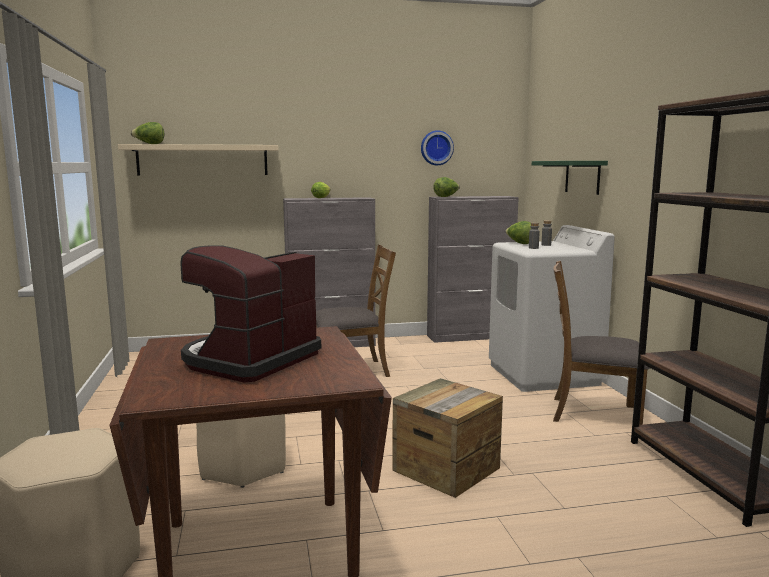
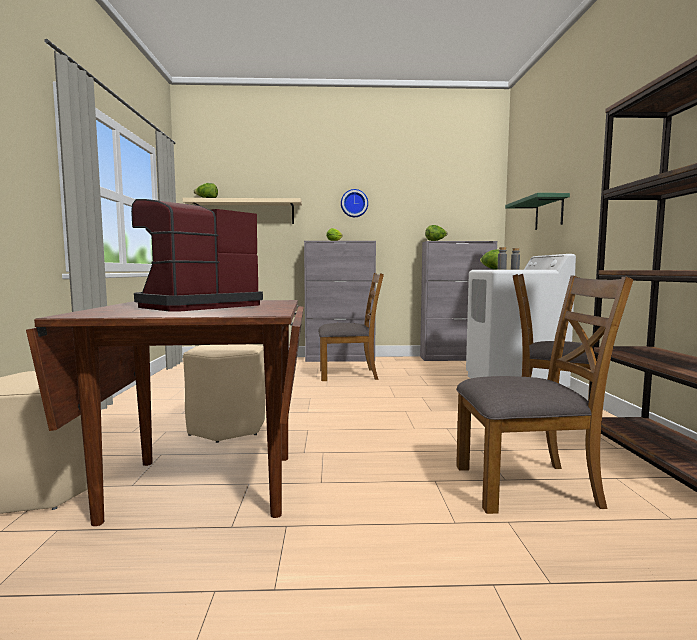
camera: 10 degrees right, 5 degrees down
(436, 148) = (428, 203): wall clock -> wall clock (354, 203)
(446, 469) = (400, 442): crate -> none
(586, 514) = (527, 486): none -> brown chair

